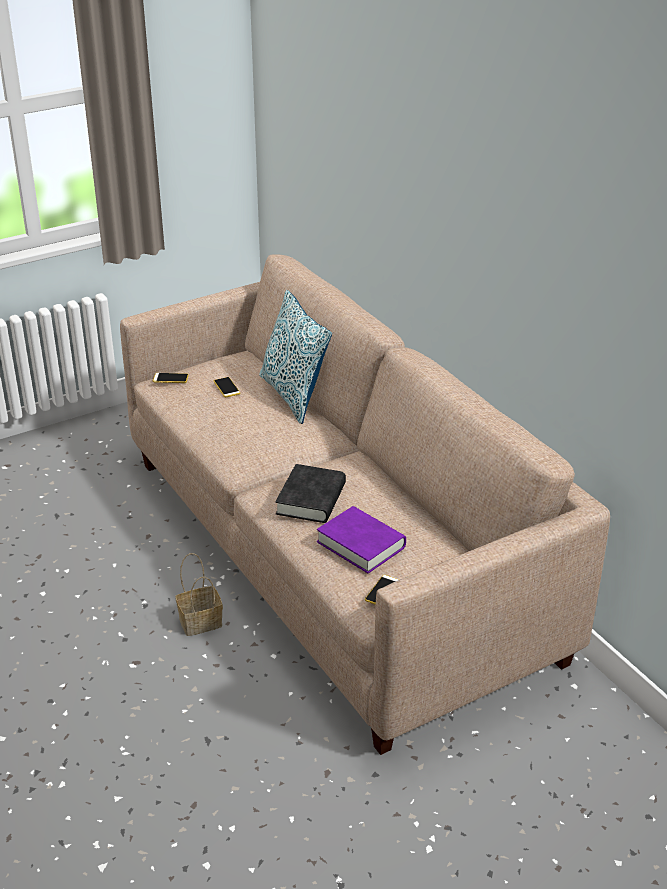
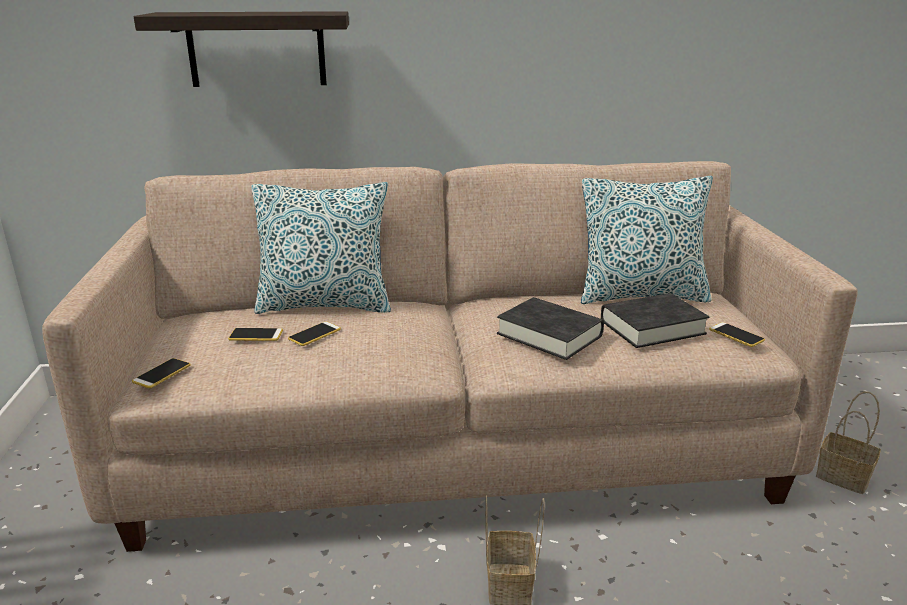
camera: 65 degrees left, 10 degrees down
(239, 407) = (314, 334): none -> phone
(360, 189) = (256, 49): none -> shelf
(361, 545) = (652, 327): purple book -> black book
(431, 532) = (641, 295): none -> pillow
(451, 797) = (845, 477): none -> basket

